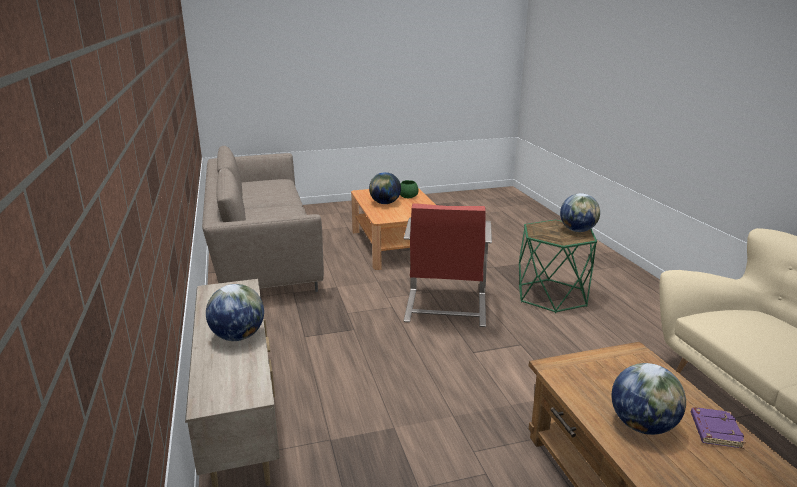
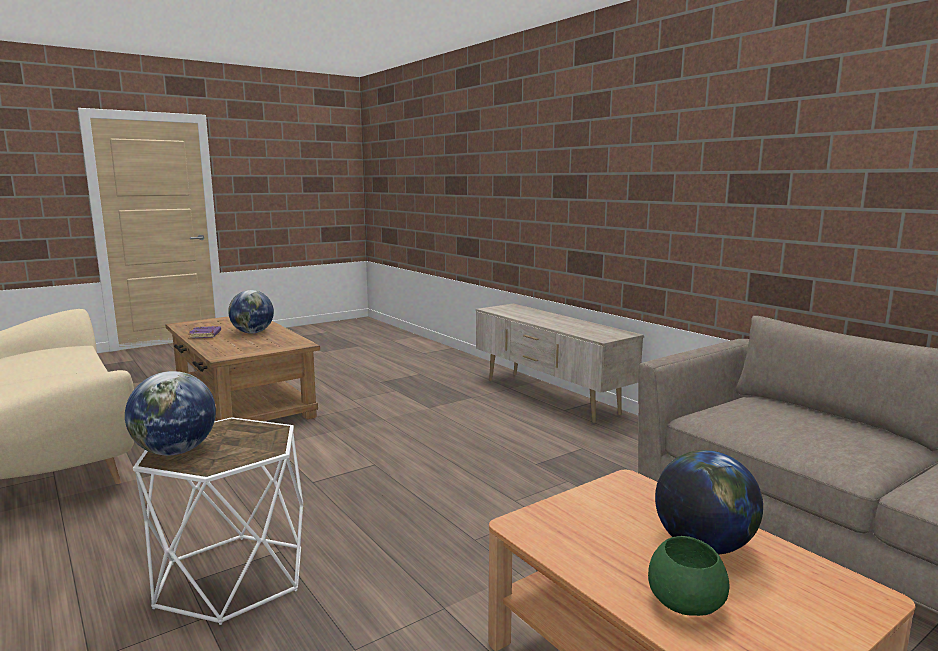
camera: 160 degrees right, 10 degrees down
(238, 336) = (543, 320): globe -> none
(445, 308) = (431, 513): red armchair -> none
(551, 296) = (232, 576): green side table -> white side table

